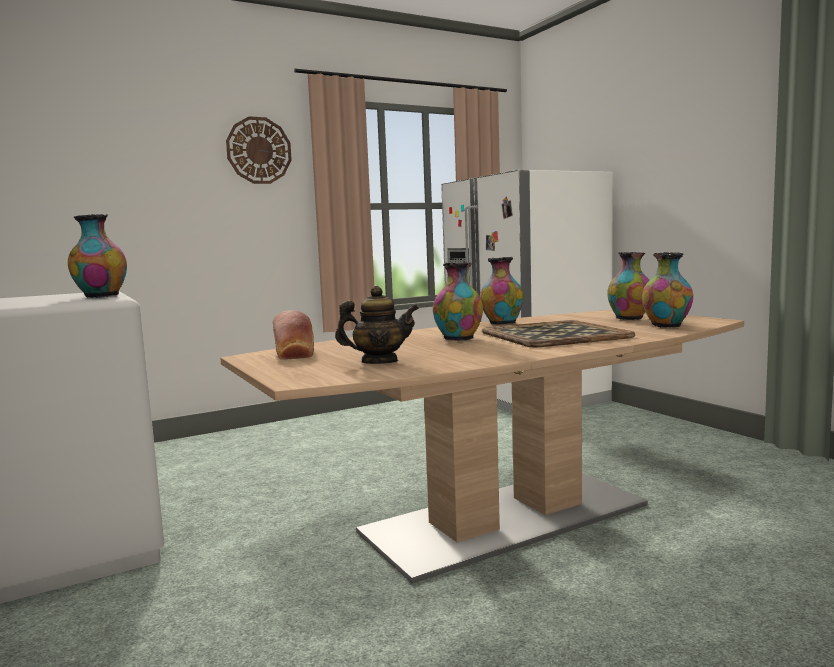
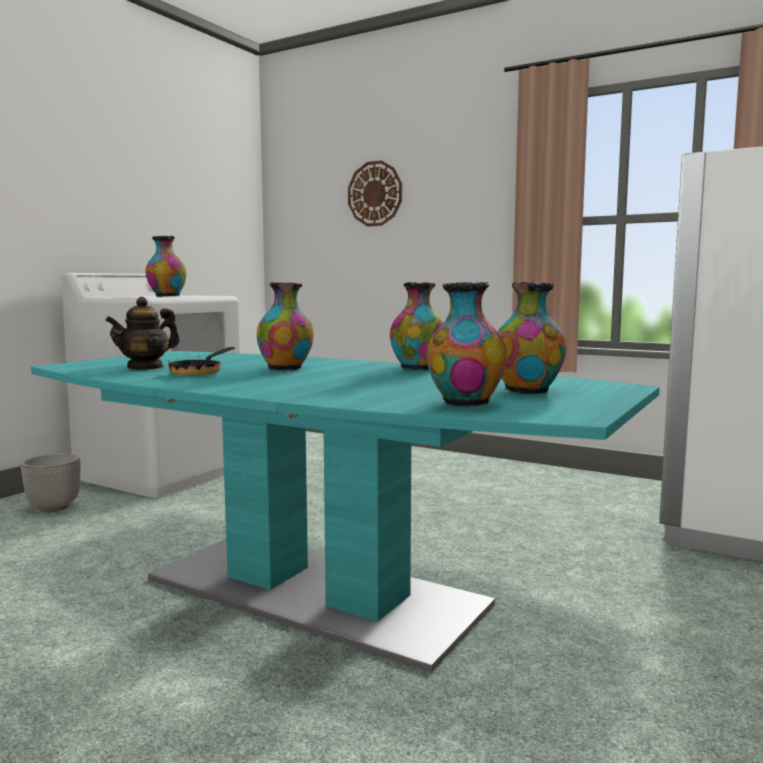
camera: 60 degrees right, 0 degrees up
(70, 636) = (54, 507): none -> planter
(259, 150) = (472, 165): wall clock -> wall clock (375, 194)
(294, 353) = (189, 355): bread -> none
(379, 362) = (146, 367): teapot -> teapot turned 75 degrees clockwise
(450, 352) = (200, 373): none -> frying pan
(507, 518) = (315, 592): brown dining table -> turquoise dining table
(553, 335) = (337, 382): tray -> none

